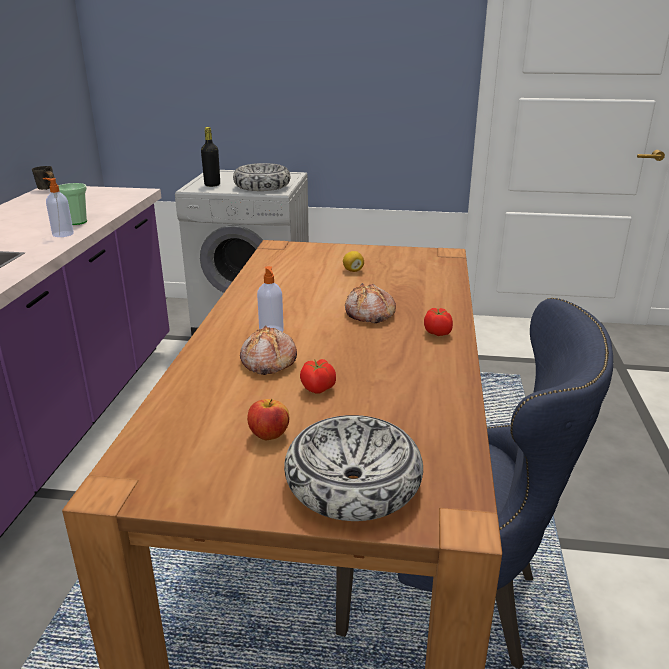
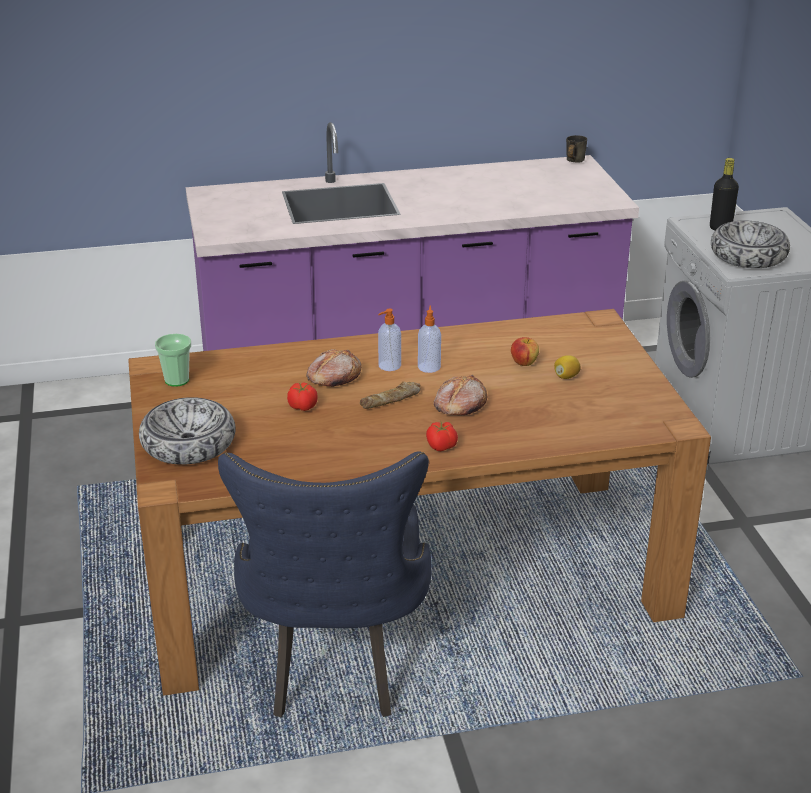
camera: 70 degrees right, 5 degrees up
(62, 234) = (454, 212): soap dispenser -> soap dispenser (429, 366)
(76, 222) = (491, 206): cup -> cup (177, 380)
(269, 434) = (230, 401): apple -> apple (524, 363)
(338, 340) = (391, 400): none -> bread

